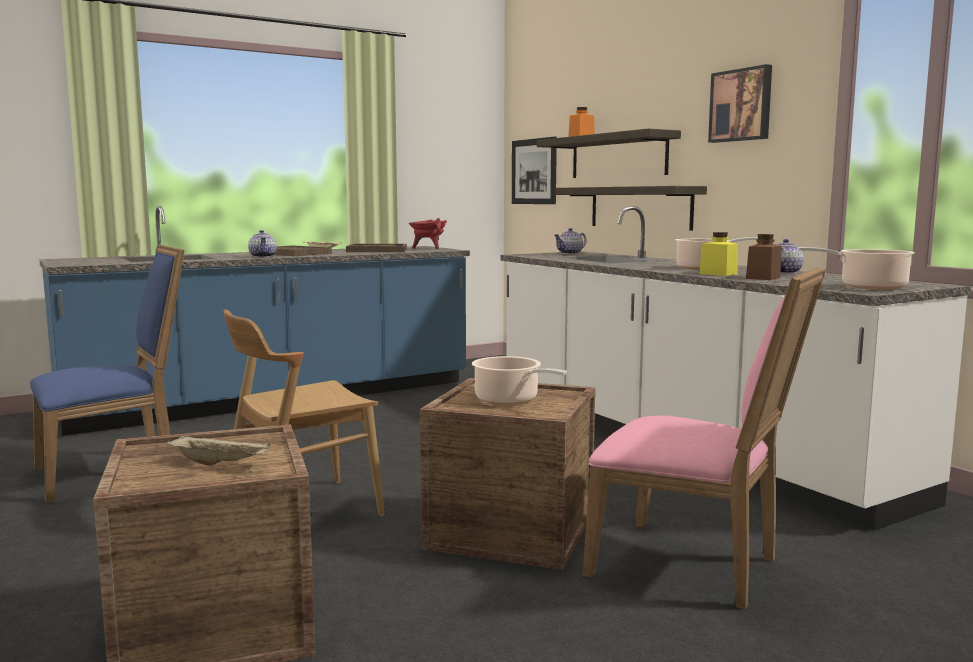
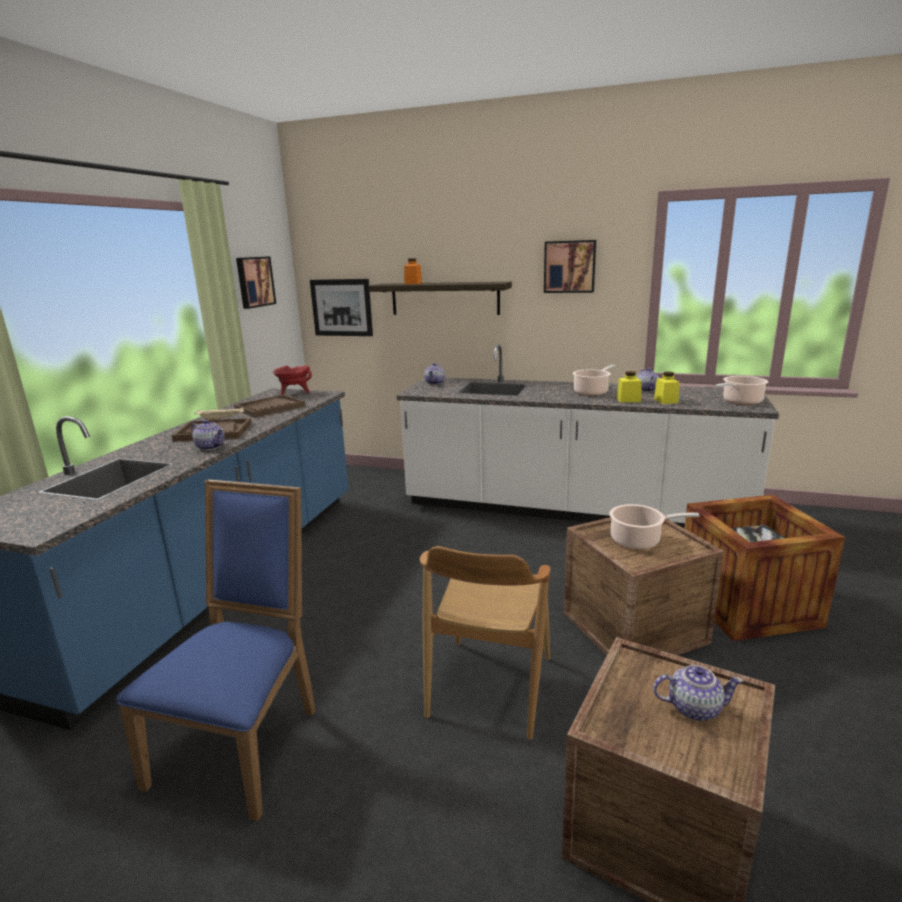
camera: 40 degrees left, 10 degrees up
(222, 464) = (693, 708): beige tray -> teapot
(437, 136) = (254, 282): none -> picture
(640, 207) = (471, 339): shelf -> none
(694, 566) = (747, 605): pink chair -> crate
(763, 278) = (666, 401): brown jar -> yellow jar

